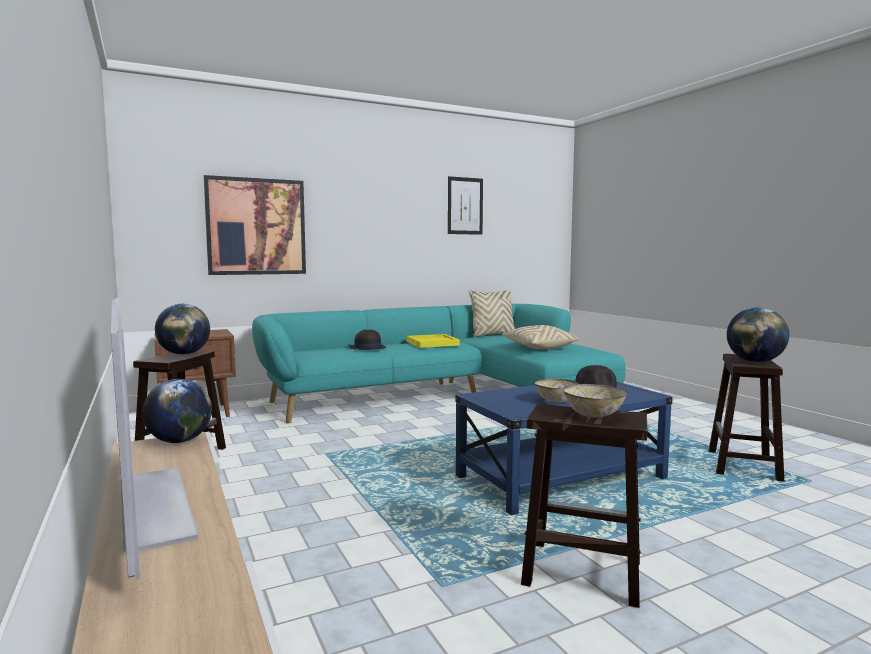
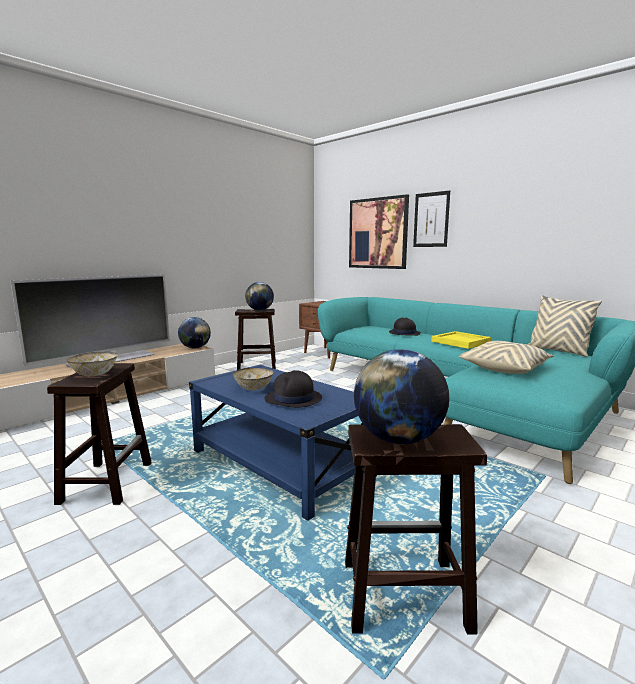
camera: 70 degrees right, 5 degrees up
(465, 206) = (578, 195): picture -> picture (431, 220)

